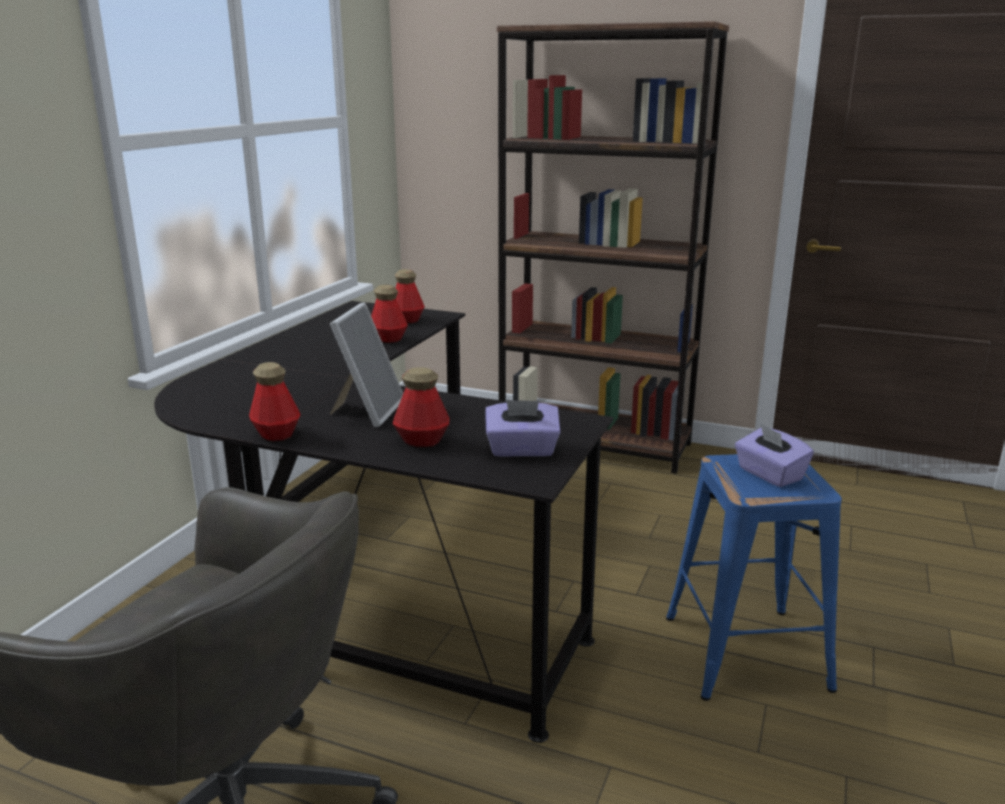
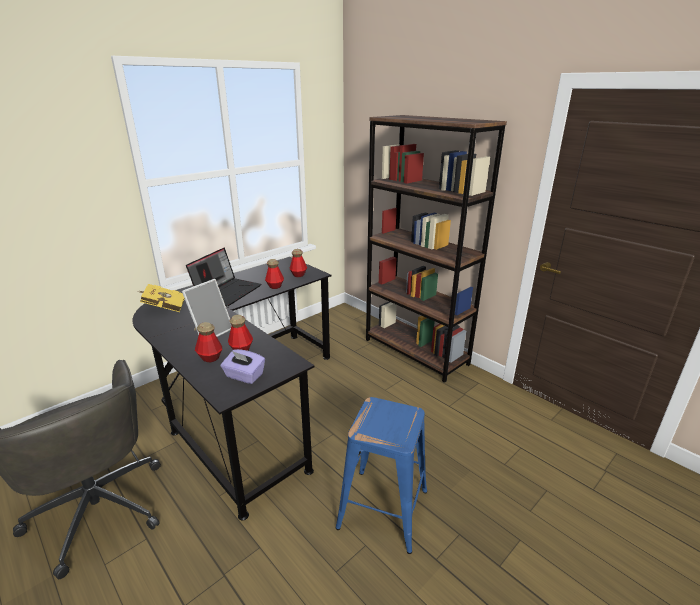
camera: 25 degrees right, 5 degrees up
(210, 396) = (163, 307): none -> yellow book
(276, 434) = (160, 337): bottle -> bottle (241, 349)
(308, 358) = (227, 291): none -> laptop
(769, 474) = (389, 421): purple tissue box -> none

